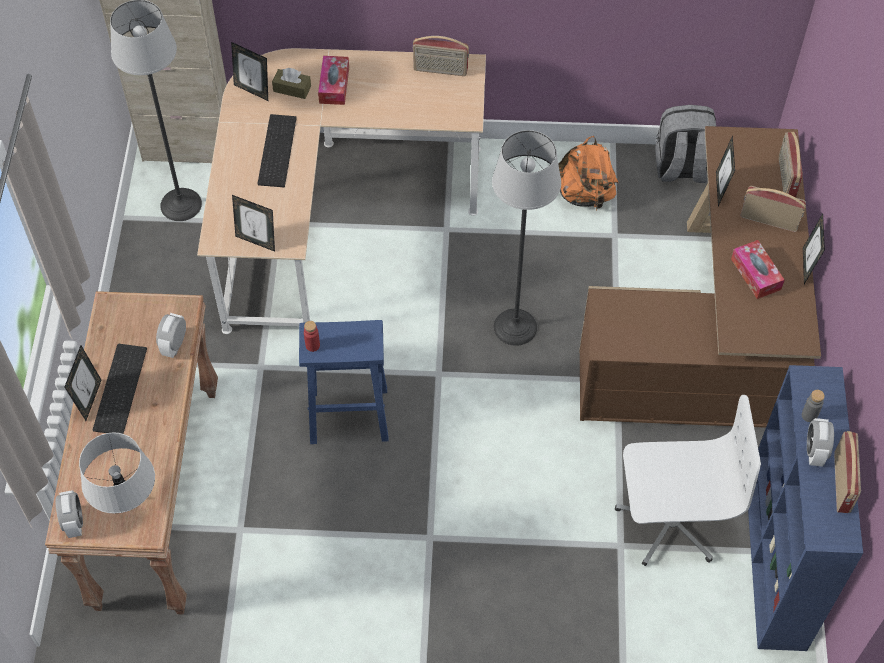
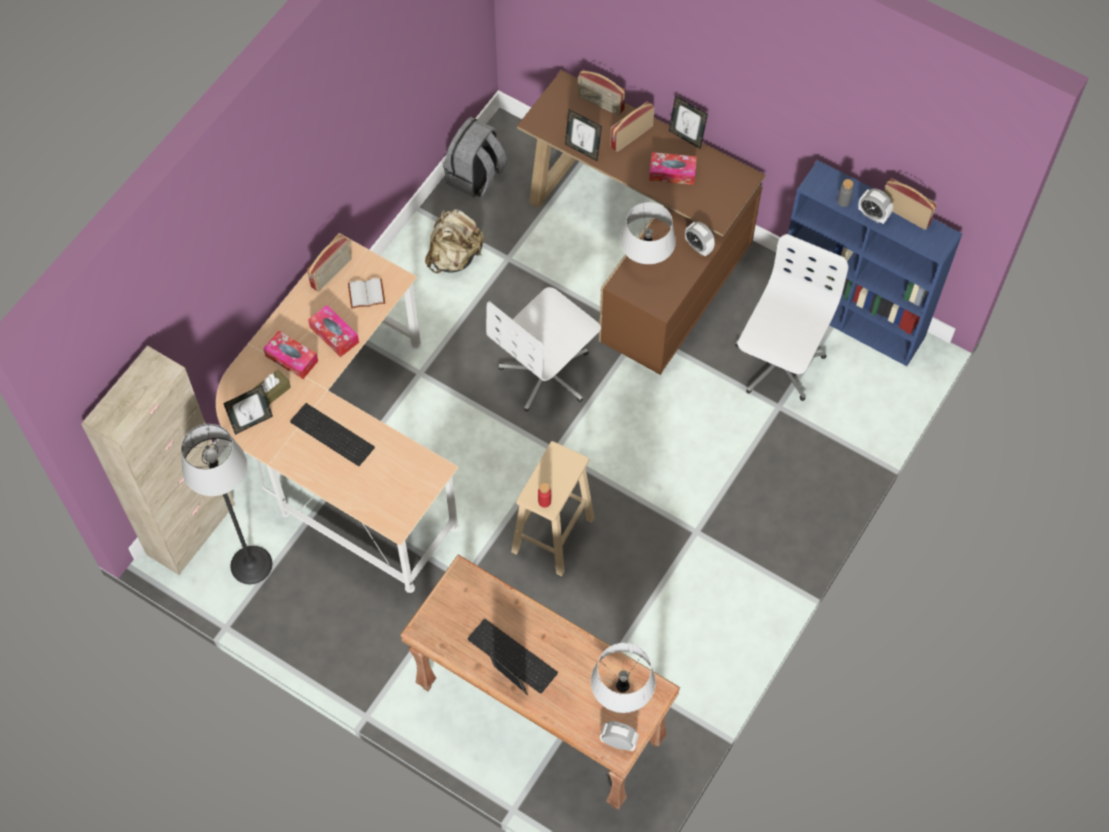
camera: 60 degrees left, 5 degrees up
(174, 345) = (495, 596): alarm clock -> alarm clock (698, 247)
(256, 241) = (416, 493): picture frame -> none
(347, 416) = (552, 536): blue stool -> beige stool
(379, 102) = (334, 335): none -> tissue box
(435, 104) = (366, 295): none -> white book
(515, 326) = (547, 373): floor lamp -> white office chair
(584, 194) = (454, 257): orange backpack -> beige backpack
(648, 308) = (646, 260): none -> grey table lamp

